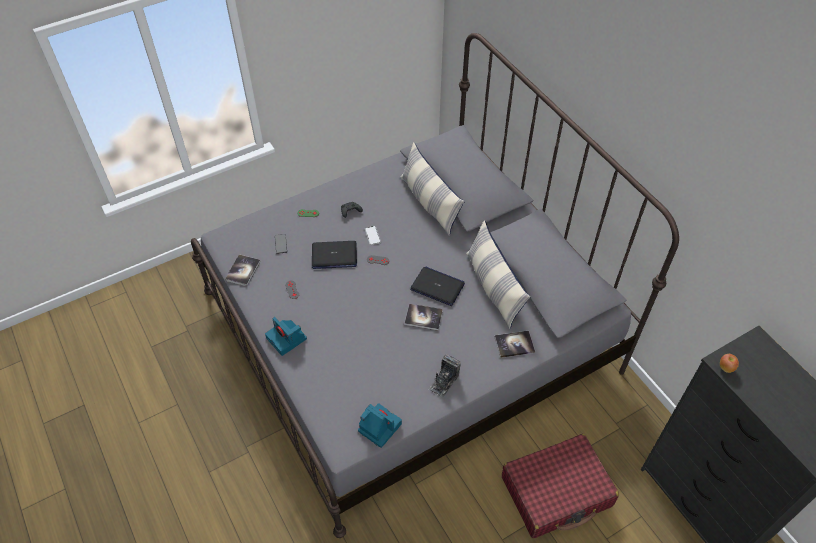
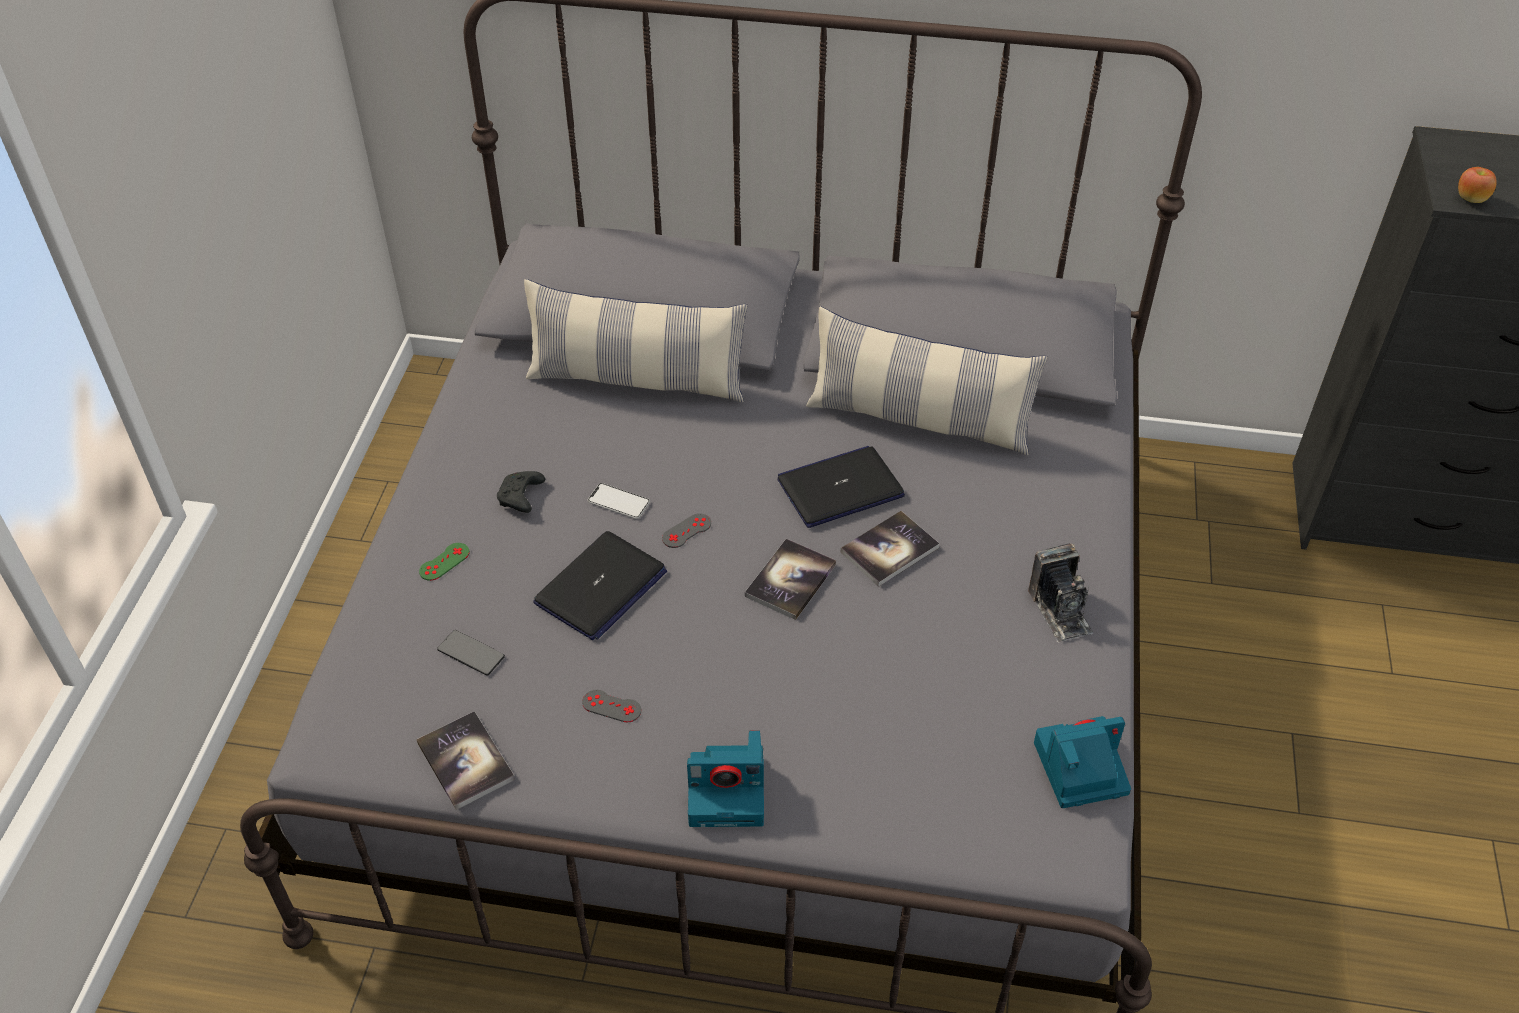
camera: 50 degrees left, 5 degrees down
(514, 344) = (1065, 470): book -> book (790, 580)
(556, 492) = (1263, 677): red suitcase -> none

